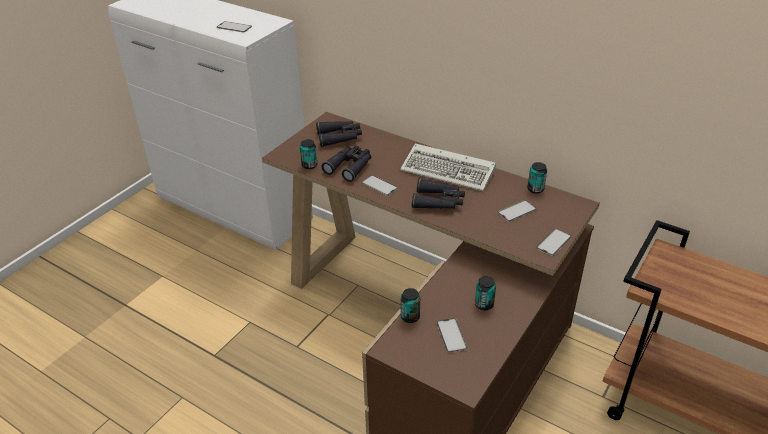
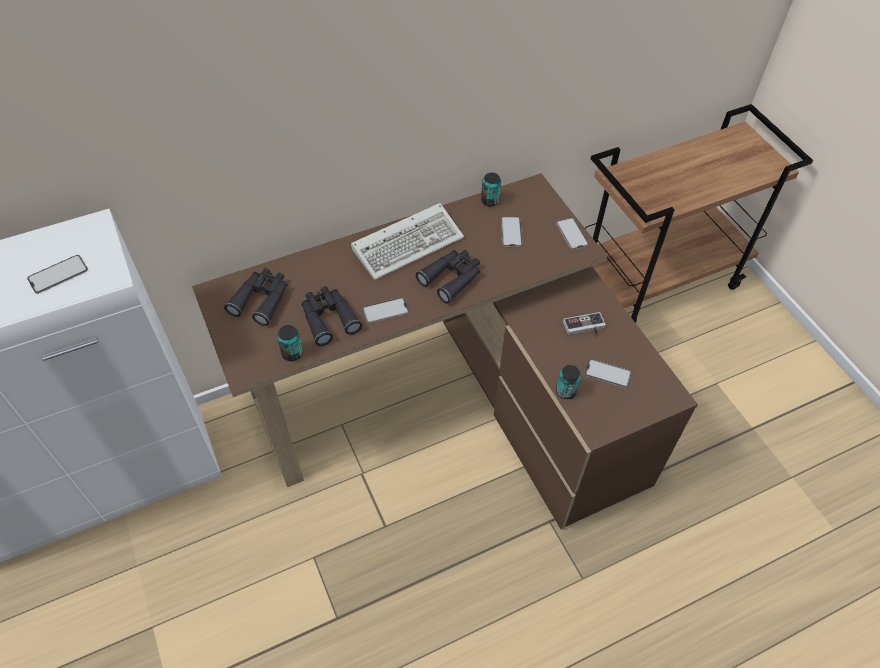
camera: 60 degrees left, 15 degrees up
(484, 304) = (585, 328): can -> game controller

